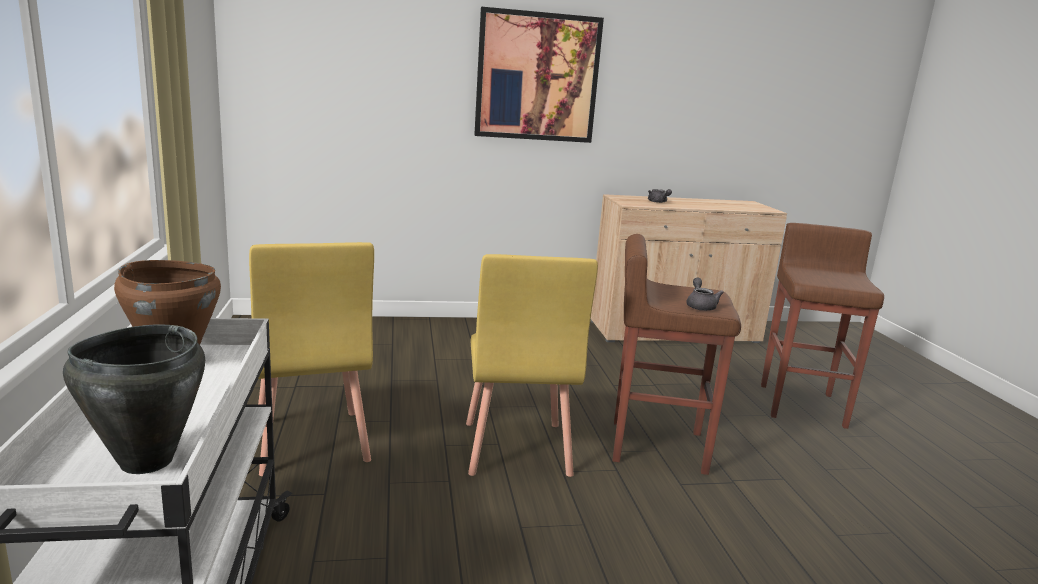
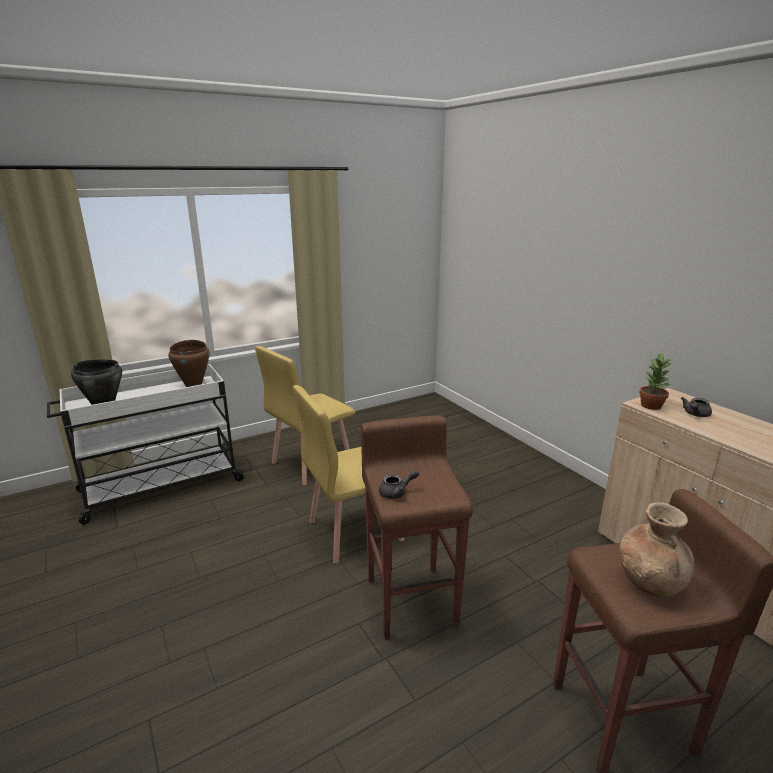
camera: 70 degrees right, 5 degrees up
(537, 77) = (620, 255): picture -> none
(635, 203) = (651, 405): none -> potted plant
(834, 278) = (650, 582): none -> brown vase

